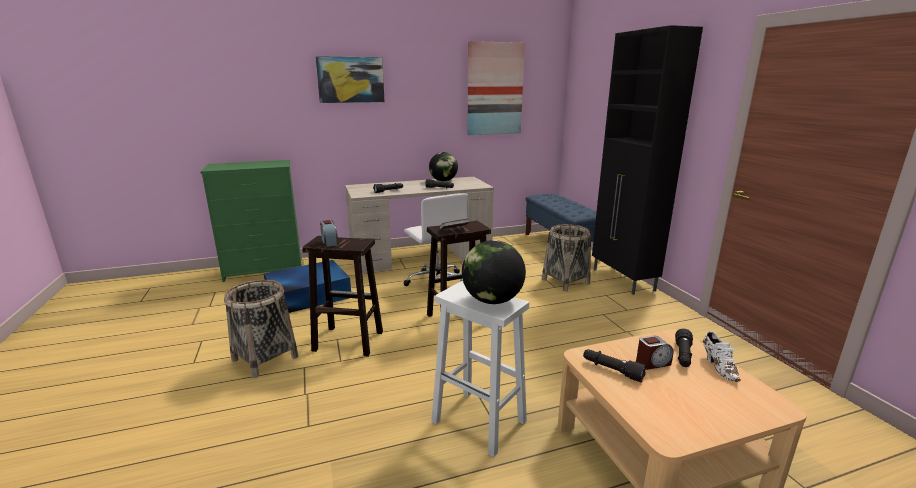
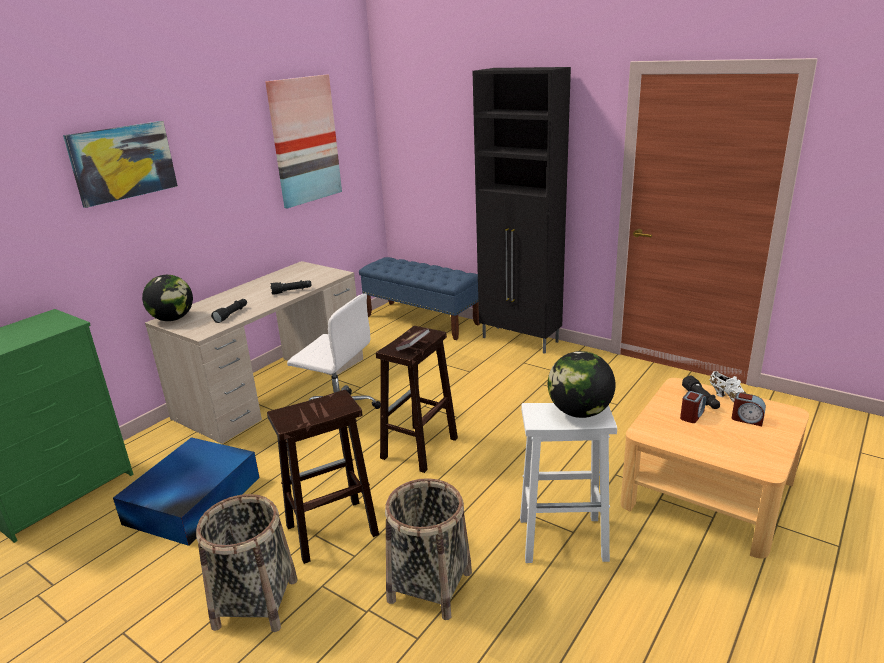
camera: 35 degrees left, 5 degrees up
(329, 242) = (302, 415): alarm clock -> alarm clock (747, 419)
(443, 181) = (276, 278): globe -> globe (173, 319)
(565, 281) = (472, 361): basket -> basket (430, 586)
(612, 370) = (676, 435): black flashlight -> none

